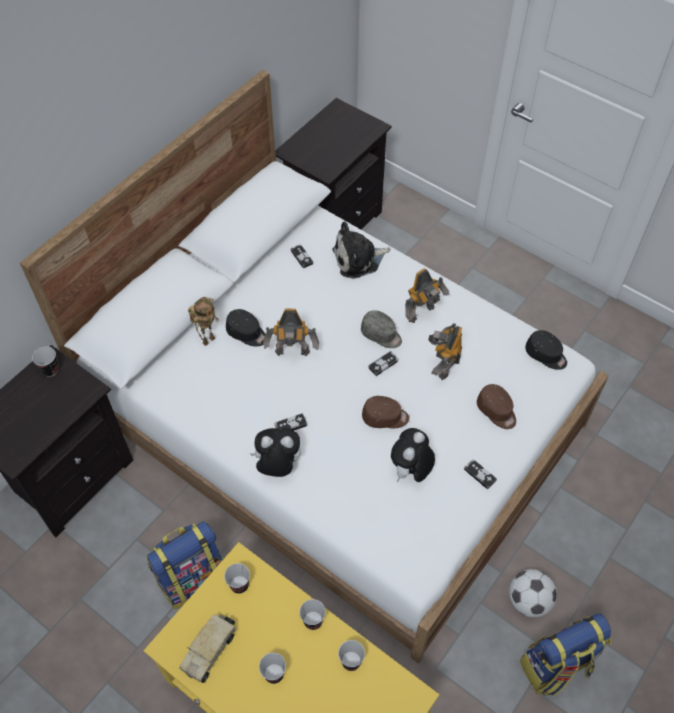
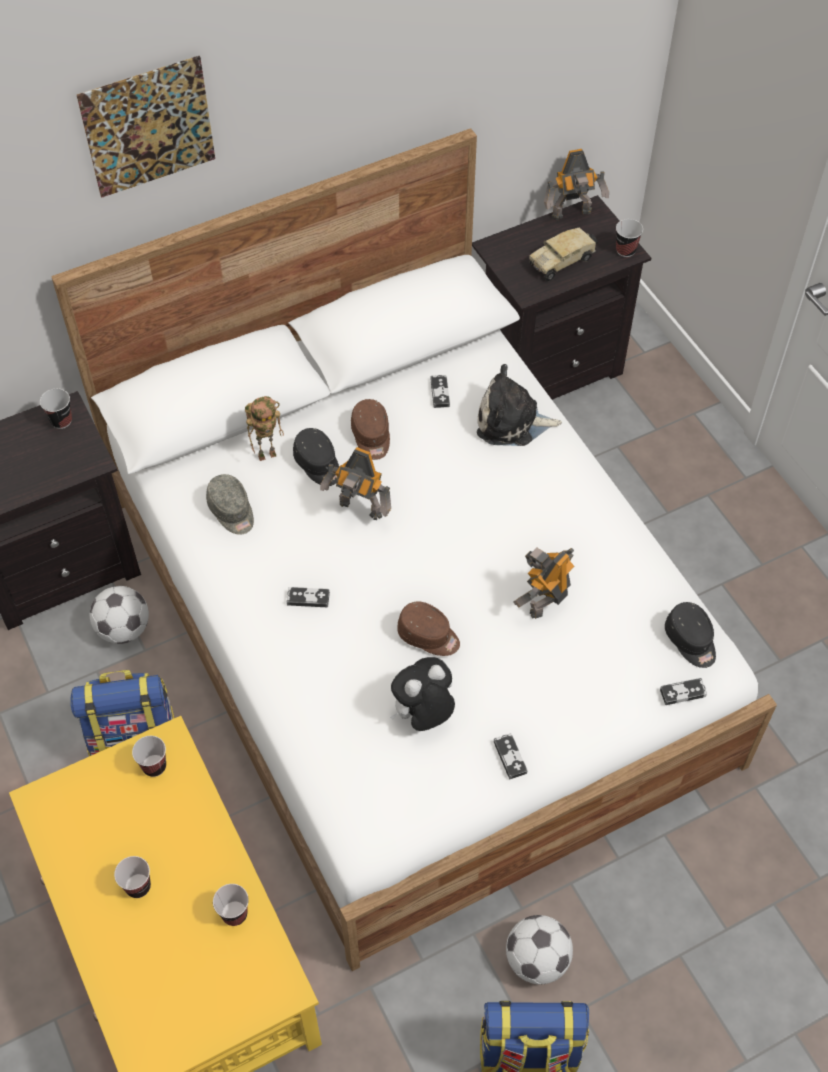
camera: 25 degrees right, 0 degrees up
(64, 125) = (148, 127): none -> picture
(141, 502) = (124, 629): none -> football
(210, 649) = (82, 825): toy truck -> toy truck (562, 261)
(277, 466) = (265, 642): plush toy -> none
(313, 621) = (216, 846): cup -> cup (625, 250)
(381, 335) = (485, 530): grey cap -> grey cap (232, 511)
(383, 364) = (465, 569): game controller -> game controller (682, 693)
(422, 314) = (555, 524): toy robot -> toy robot (572, 215)
(496, 411) = (579, 687): brown cap -> brown cap (371, 436)

